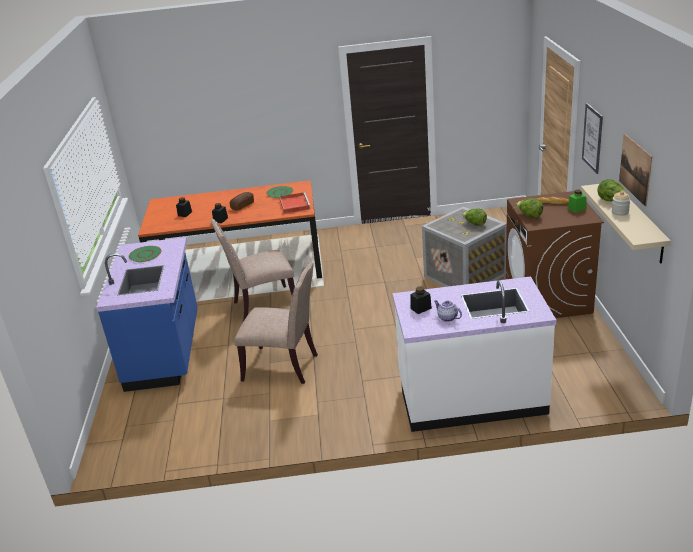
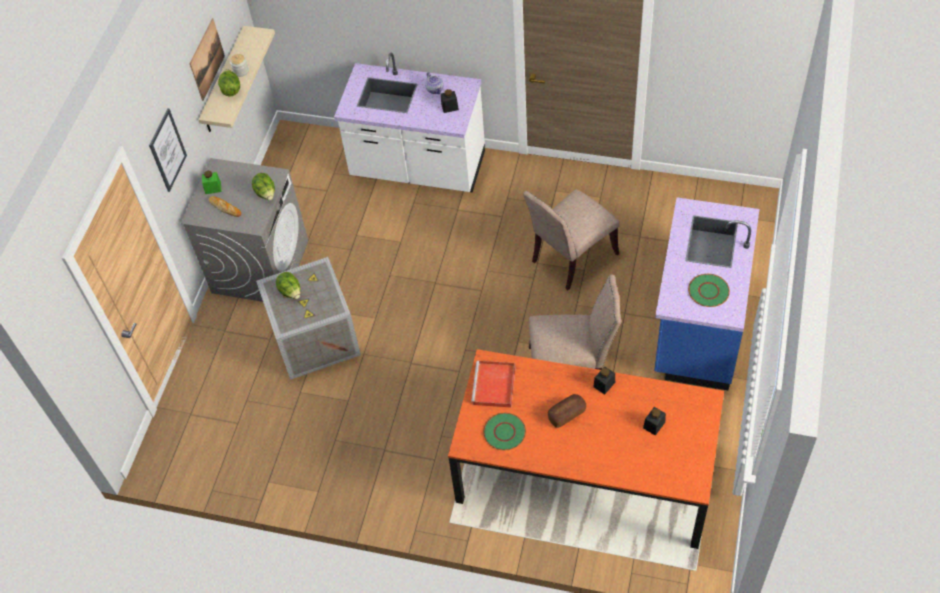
camera: 160 degrees left, 25 degrees up
(284, 367) = (571, 258): beige chair -> beige chair turned 75 degrees counterclockwise
(548, 298) = (260, 266): brown washing machine -> grey washing machine

